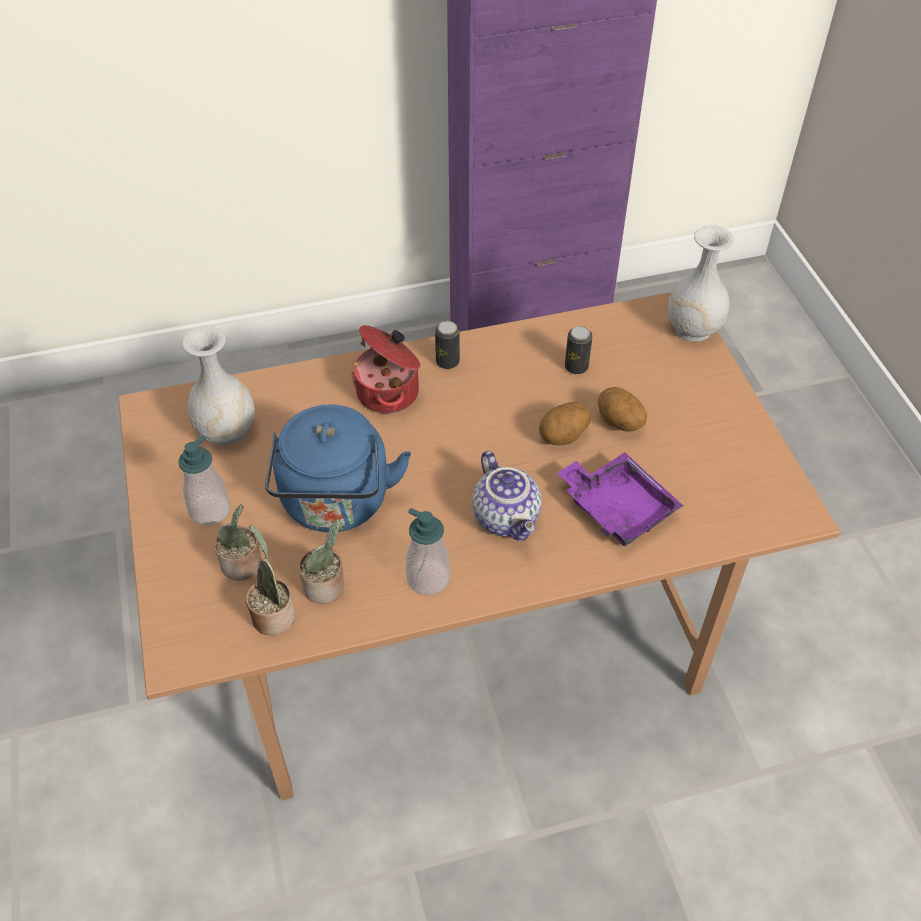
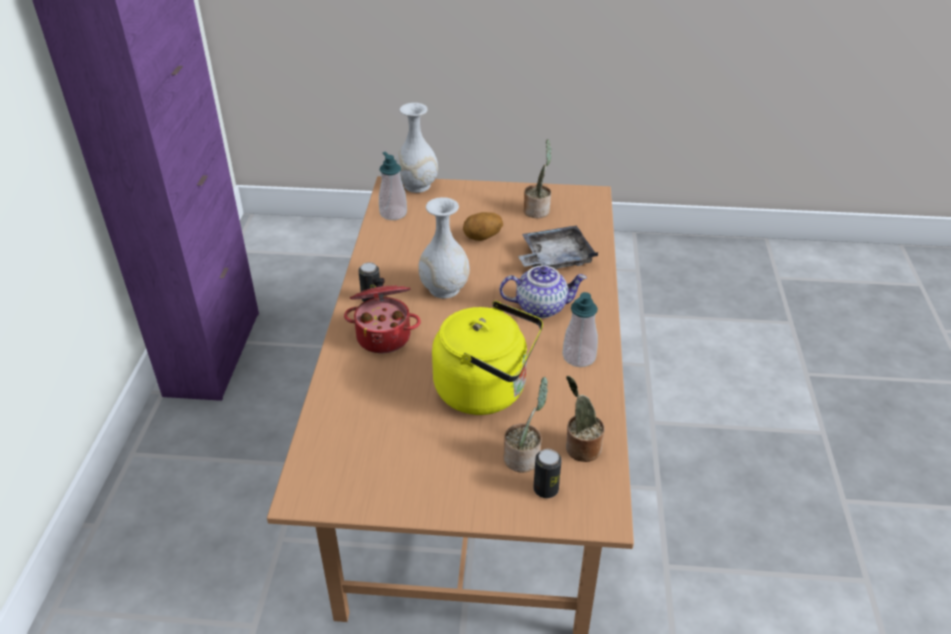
camera: 70 degrees left, 10 degrees down
(210, 510) = (454, 469): soap dispenser -> soap dispenser (393, 213)
(227, 431) = (366, 442): white vase -> white vase (444, 288)
(326, 587) = (566, 412): potted plant -> potted plant (537, 210)
(336, 505) = (486, 390): blue kettle -> yellow kettle
(563, 437) = (481, 264): potato -> none
(576, 367) = (419, 241): can -> can (545, 489)
(617, 507) = (555, 258): purple tray -> grey tray

